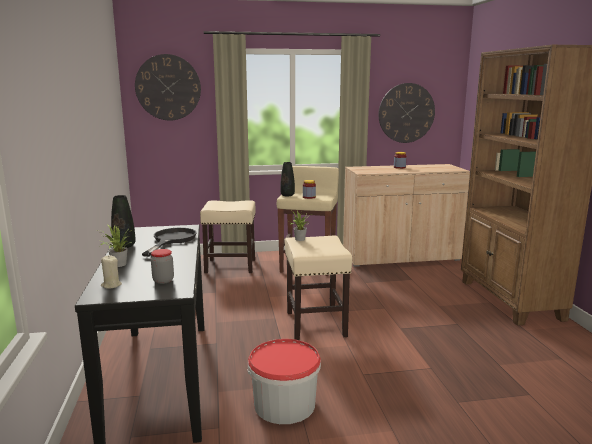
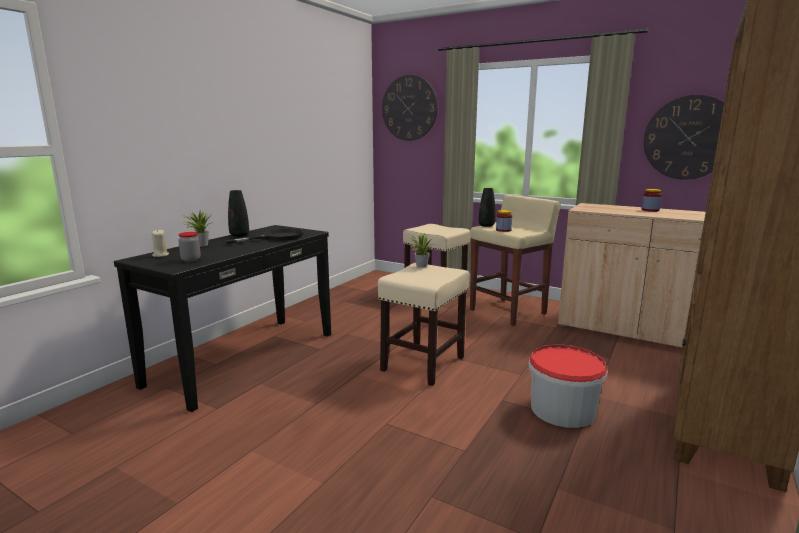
camera: 40 degrees right, 0 degrees up
(285, 404) = (283, 415): bucket -> bucket (563, 410)

